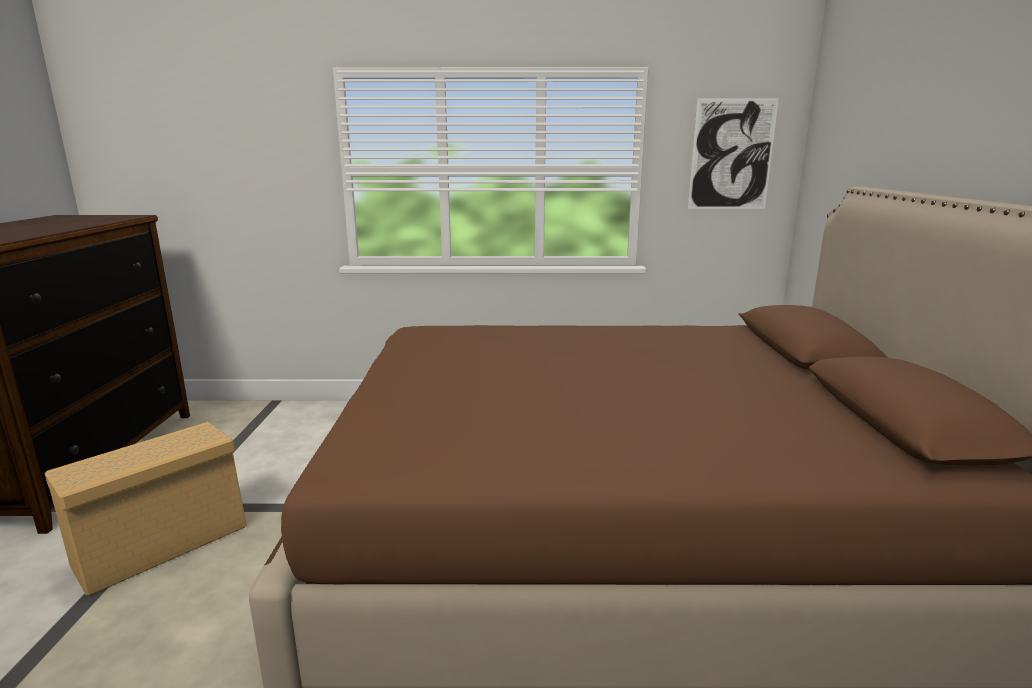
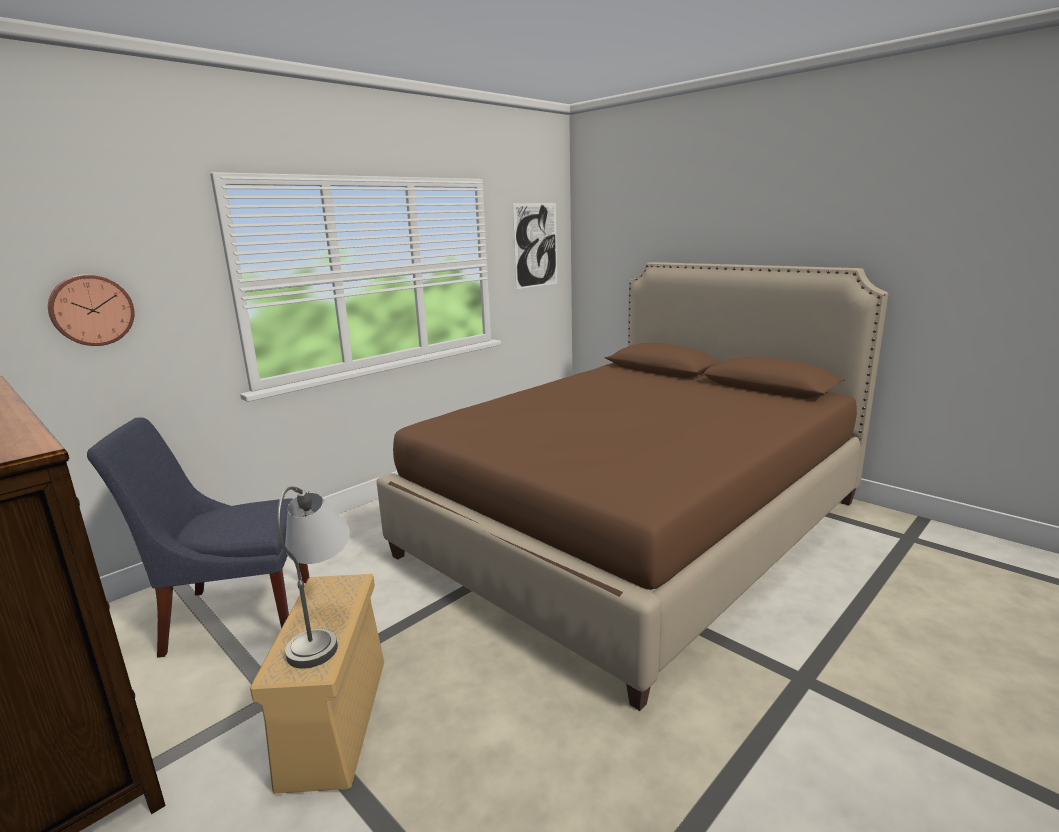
camera: 45 degrees left, 0 degrees up
(133, 460) = (324, 629): none -> grey table lamp
(236, 177) = (91, 310): none -> wall clock
(254, 440) = (233, 615): none -> blue chair

